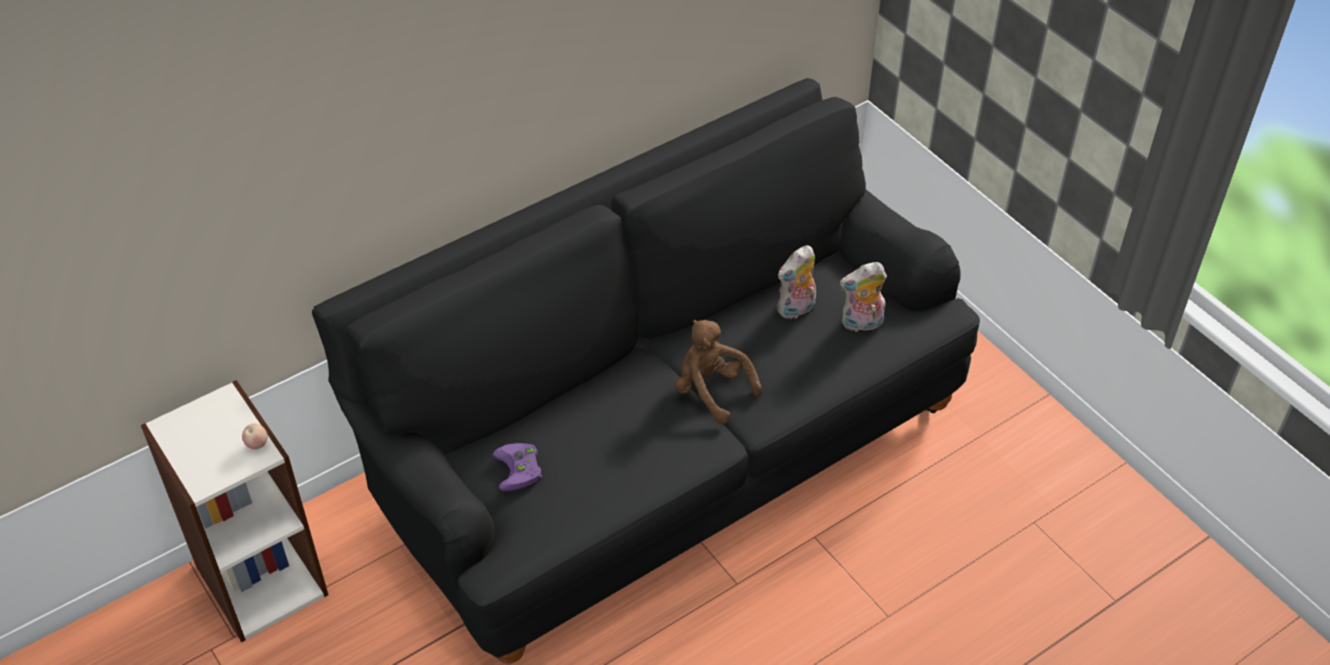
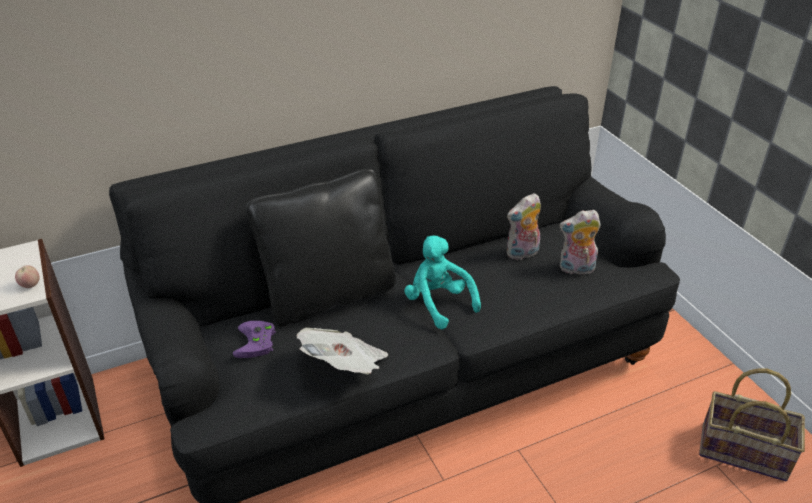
camera: 10 degrees right, 10 degrees down
(583, 396) = (329, 295): none -> black pillow
(627, 484) = (345, 366): none -> newspaper
(711, 390) = (438, 303): brown plush toy -> turquoise plush toy
(1062, 501) = (743, 451): none -> basket

